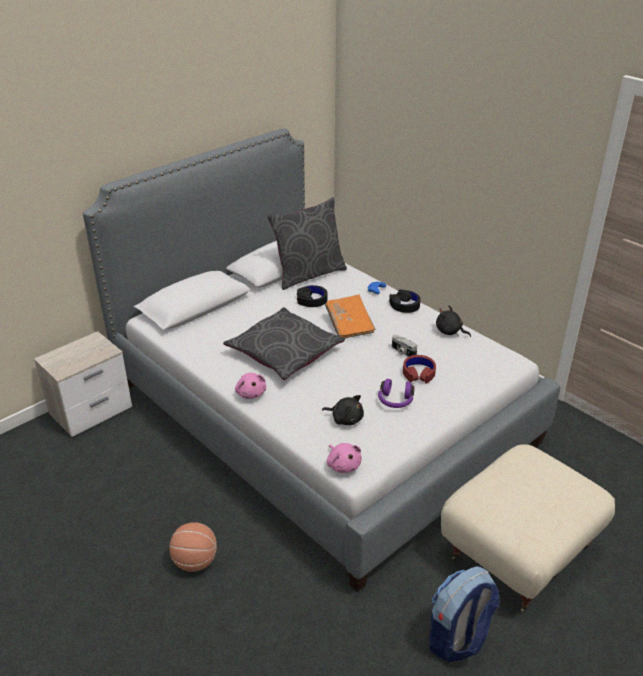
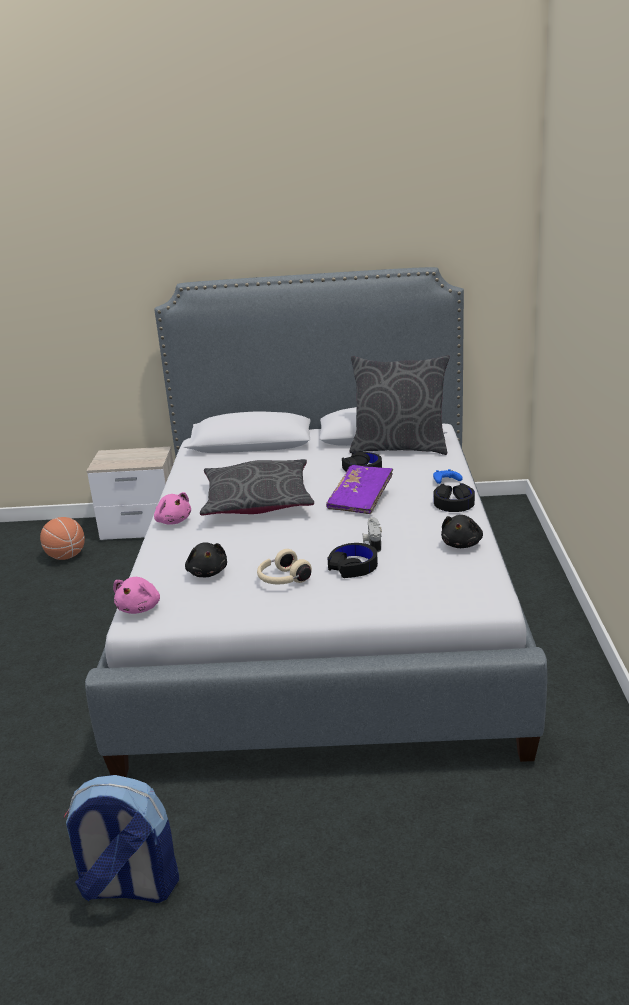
camera: 45 degrees right, 10 degrees down
(195, 561) = (39, 674): basketball -> basketball (66, 556)
(251, 393) = (173, 521): pink plush toy -> pink plush toy turned 60 degrees counterclockwise
(349, 324) = (361, 500): orange book -> purple book
(395, 401) = (282, 580): purple headphones -> beige headphones
(418, 373) = (353, 566): red headphones -> black headphones
(450, 331) = (462, 544): black plush toy -> black plush toy turned 150 degrees counterclockwise
(518, 551) = (322, 852): beige ottoman -> none

